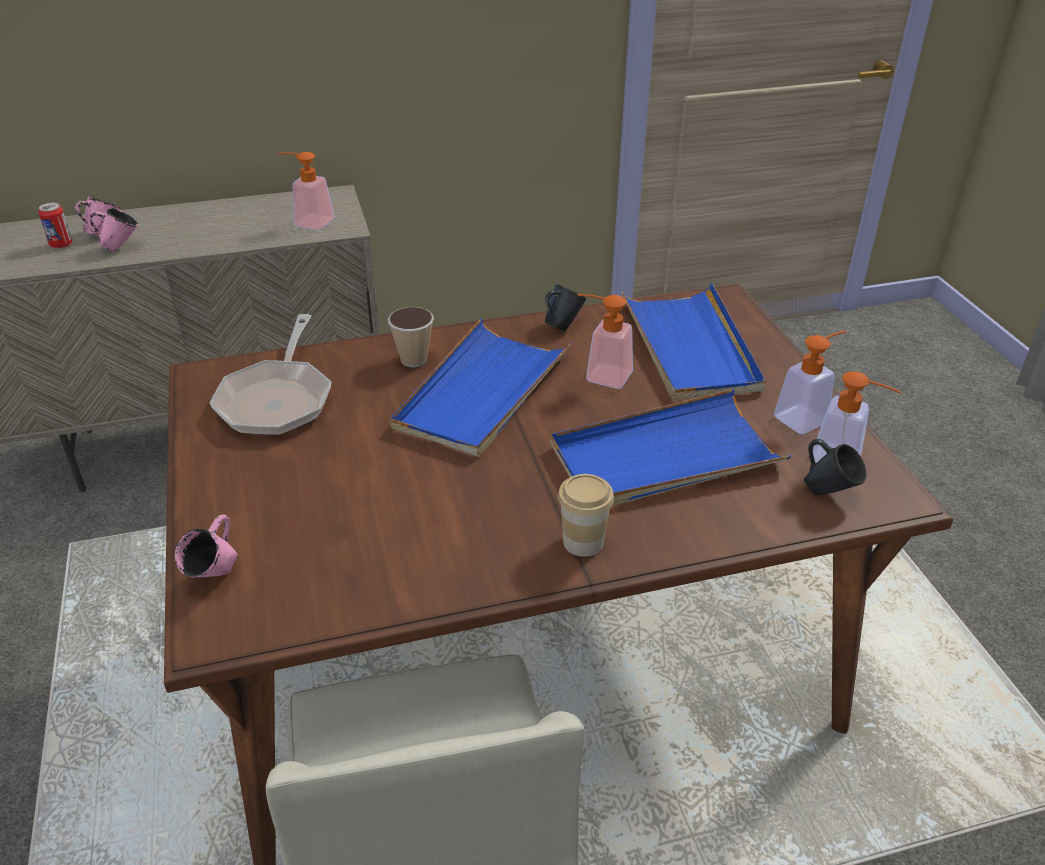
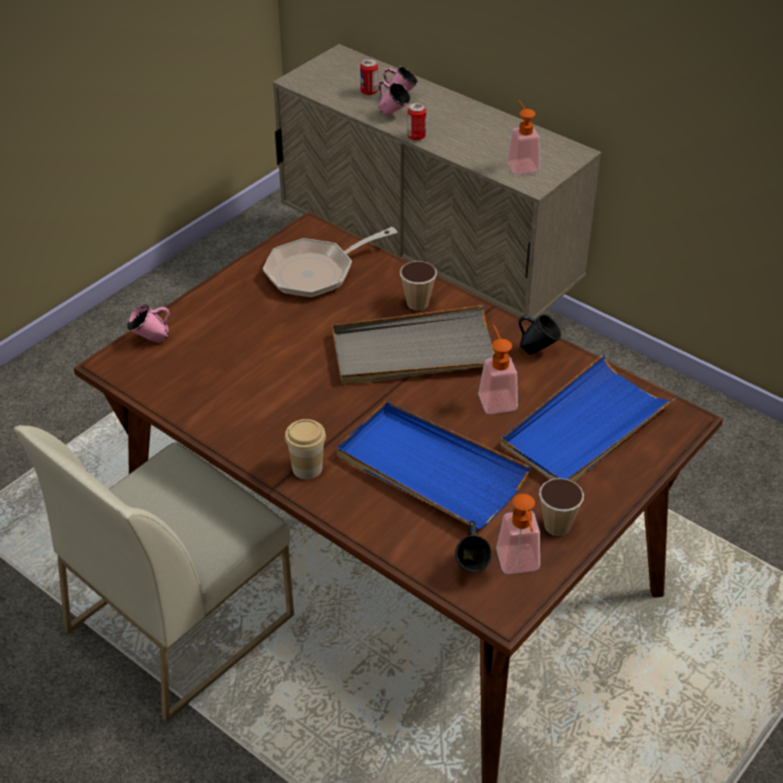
camera: 55 degrees right, 5 degrees up
(177, 251) = (416, 137): none -> can
(482, 392) = (414, 352): blue tray -> grey tray
(807, 417) = (557, 526): soap dispenser -> cup

